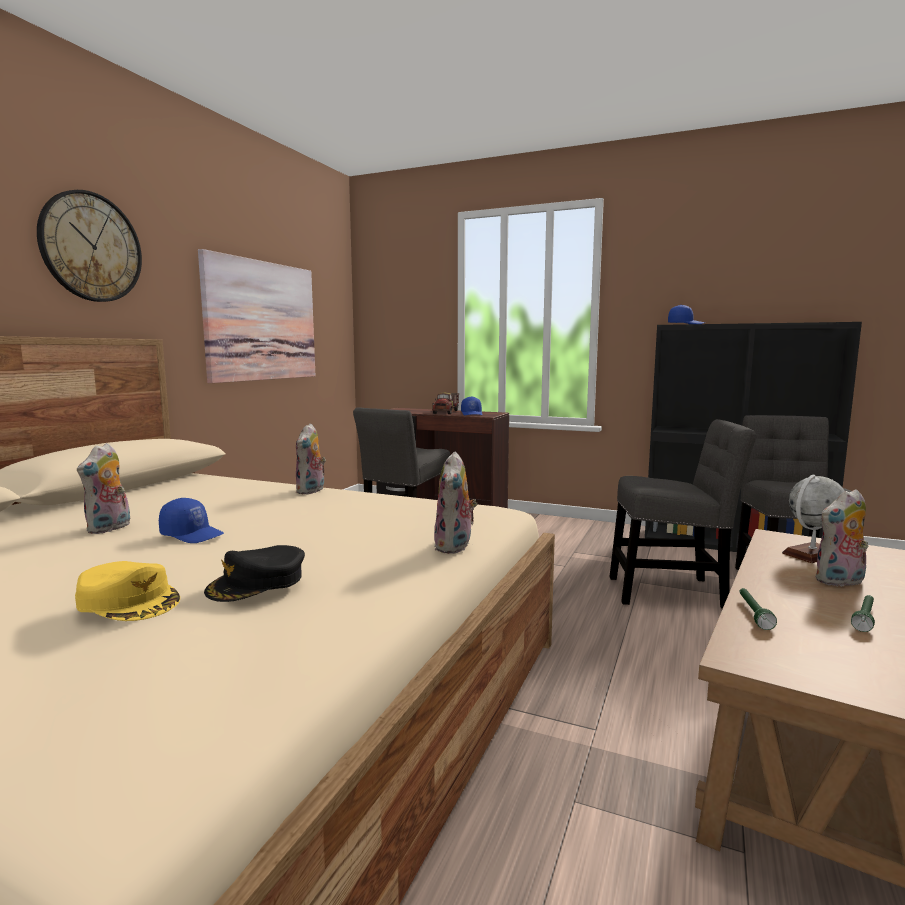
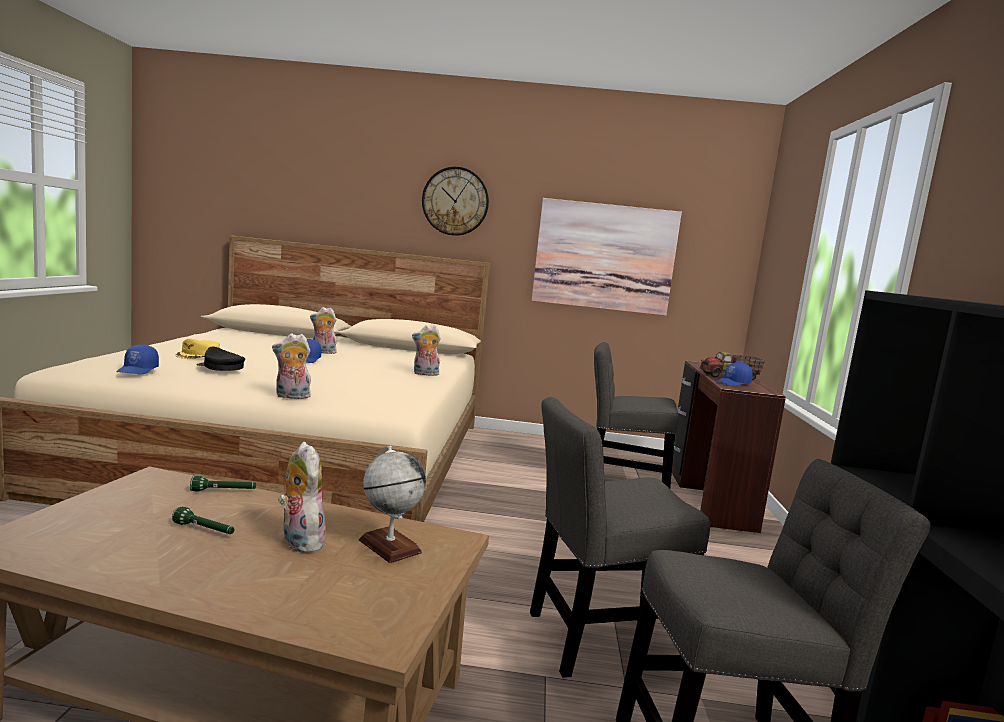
camera: 70 degrees right, 0 degrees up
(672, 592) = (598, 639): grey chair -> grey chair turned 90 degrees clockwise
(685, 324) = (926, 296): blue cap -> blue cap (138, 370)

